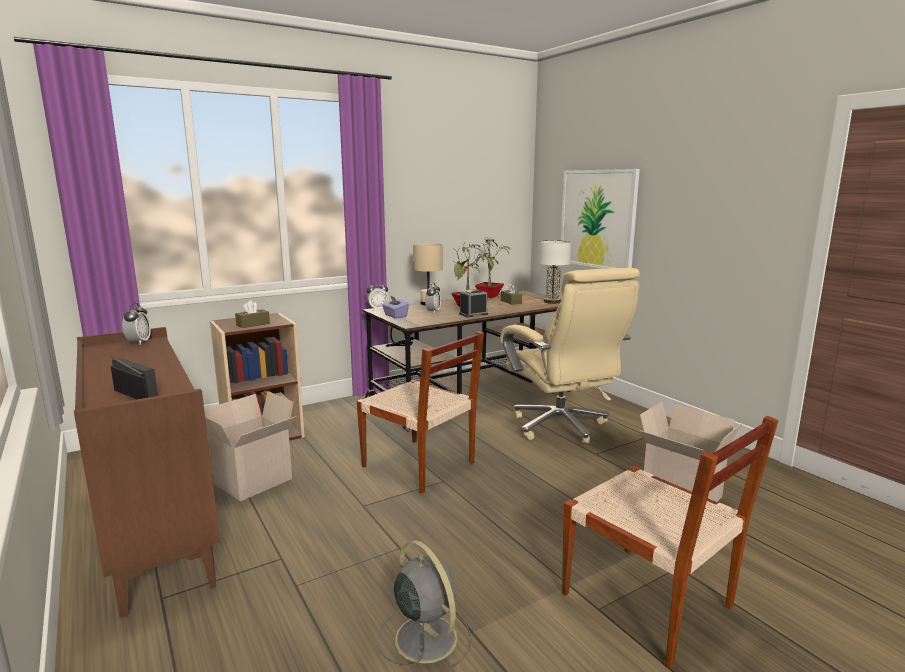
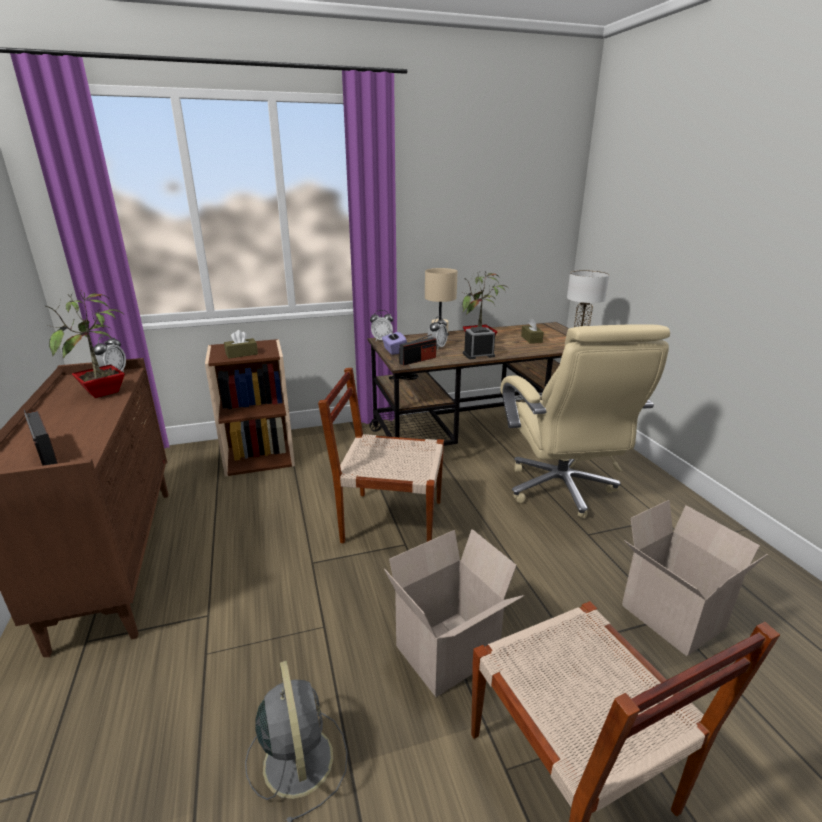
camera: 15 degrees right, 10 degrees up
(253, 482) = (226, 515): cardboard box -> cardboard box (447, 655)
(420, 466) = (389, 521): chair -> chair turned 135 degrees clockwise
(422, 320) = (418, 360): none -> radio
(490, 296) = (513, 329): potted plant -> potted plant (104, 393)
(597, 219) = (648, 247): picture -> none

